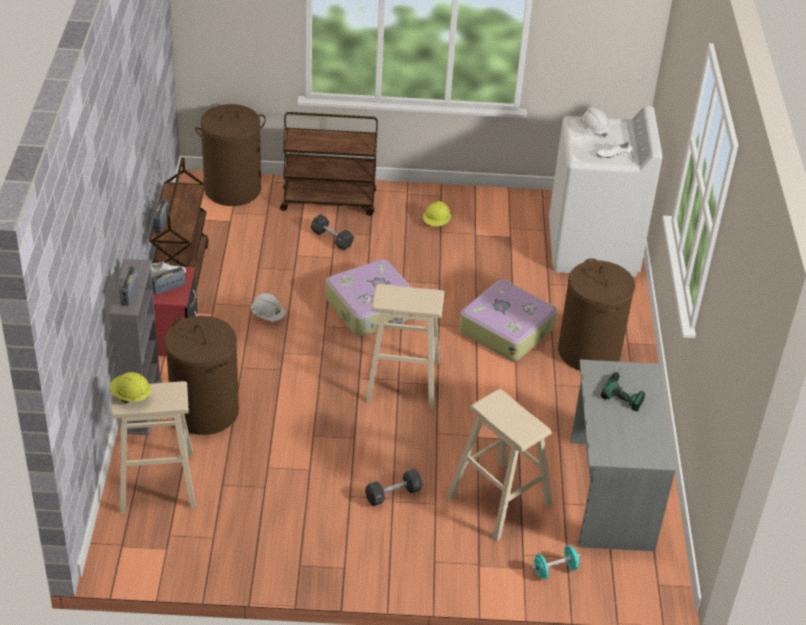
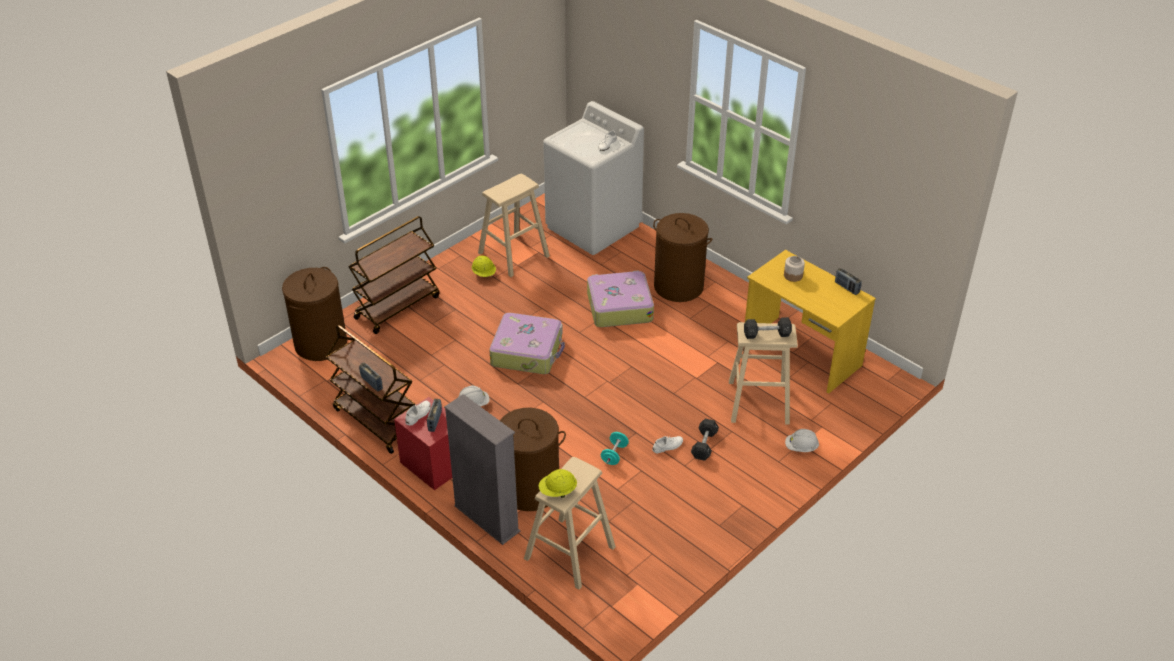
camera: 45 degrees left, 0 degrees up
(129, 294) = (488, 424): radio -> radio (846, 288)
(332, 239) = (436, 328): black dumbbell -> black dumbbell (766, 334)
(361, 469) = (667, 446): none -> white shoe
(402, 381) = (611, 380): beige stool -> beige stool (513, 255)
(555, 570) = (836, 414): turquoise dumbbell -> turquoise dumbbell (614, 455)
(591, 130) = (573, 138): white hard hat -> white hard hat (801, 447)
(609, 494) = (801, 354): grey desk -> yellow desk
(626, 390) = (793, 275): power drill -> jar

